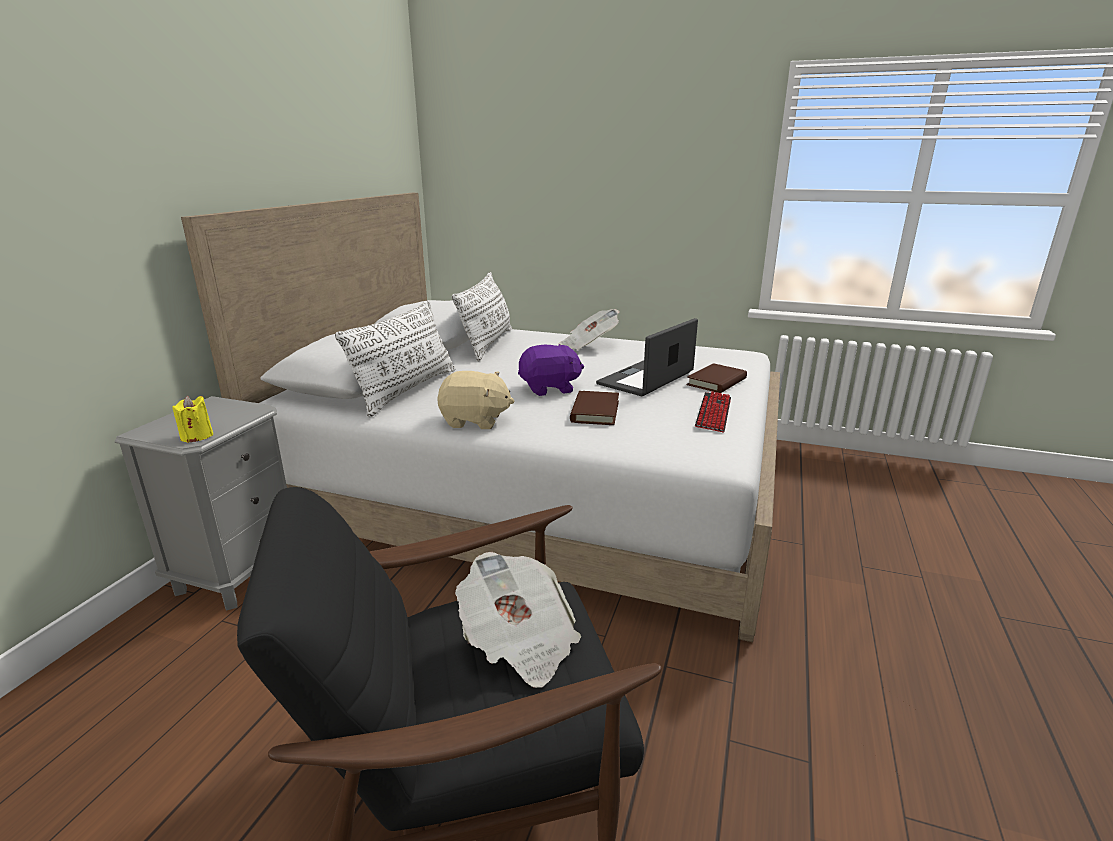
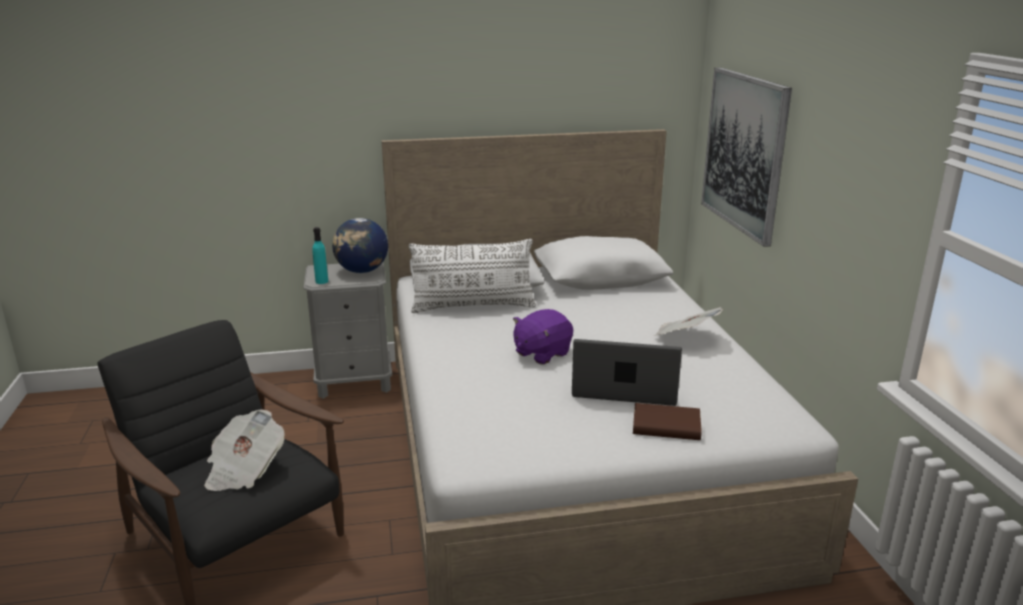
camera: 60 degrees right, 0 degrees up
(197, 436) = (321, 281): yellow candle -> turquoise bottle
(220, 410) = (362, 271): none -> globe
(475, 421) = (442, 346): beige plush toy -> none
(487, 344) = (619, 297): white pillow -> none
(516, 195) = (744, 152): none -> picture
(549, 388) = (541, 353): purple plush toy -> purple plush toy turned 90 degrees clockwise
(595, 411) = (511, 385): brown book -> none
(713, 413) = (571, 440): keyboard -> none

